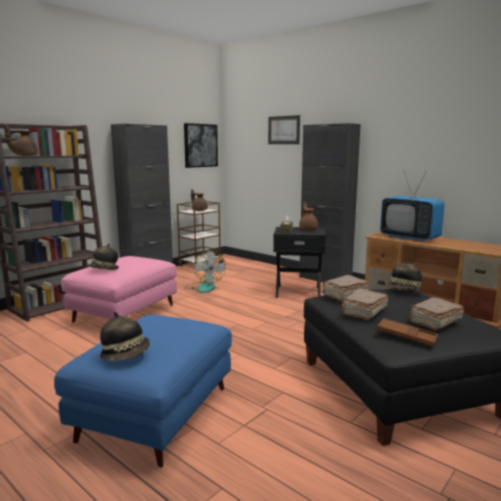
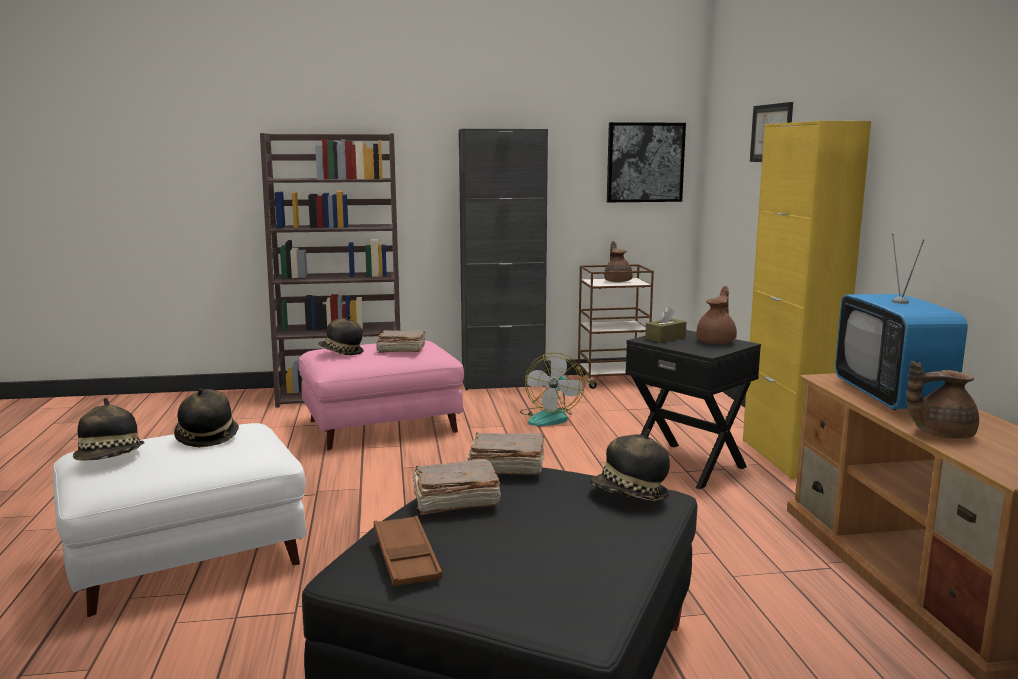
camera: 40 degrees right, 0 degrees up
(24, 155) = (305, 178): brown teapot -> brown teapot (940, 434)
(154, 327) = (207, 437): none -> hat
(155, 413) = (188, 559): blue ottoman -> white ottoman
(325, 279) = (786, 457): black cabinet -> yellow cabinet
(434, 322) = (514, 556): brown book -> brown book (400, 350)

